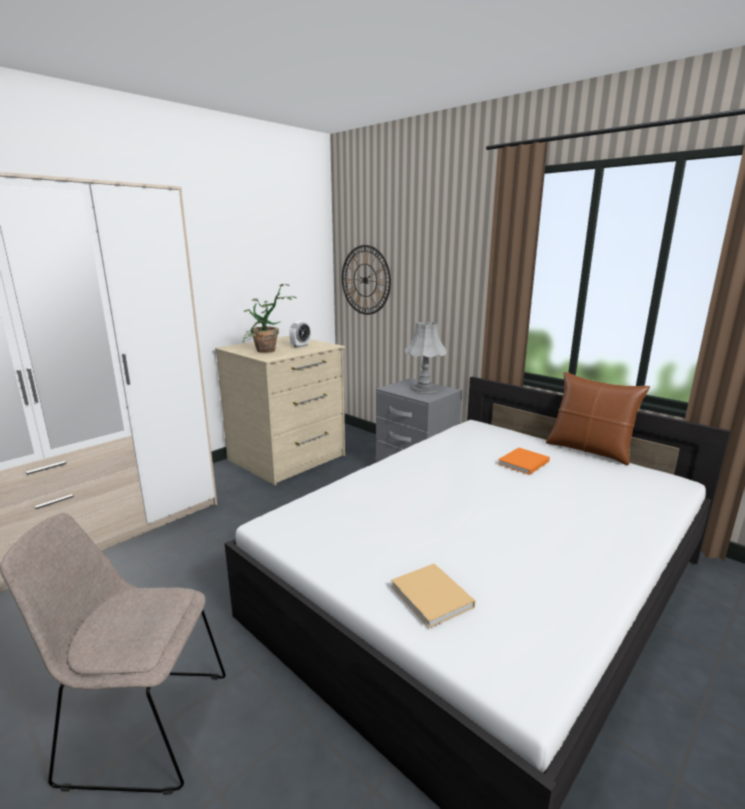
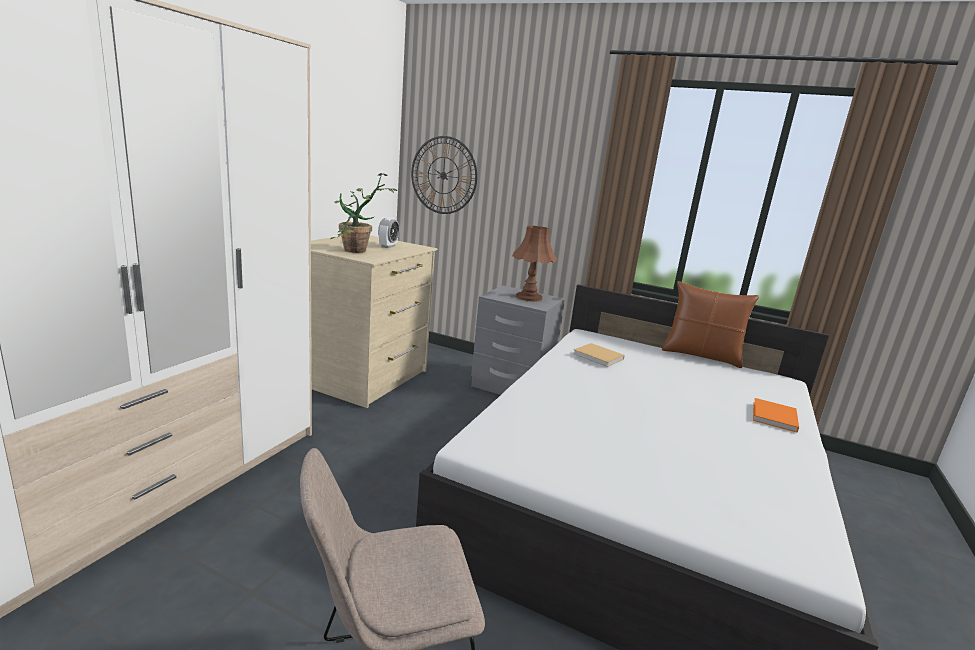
camera: 20 degrees left, 0 degrees up
(424, 389) = (529, 297): grey table lamp -> brown table lamp
(433, 598) = (690, 501): beige book -> beige book (599, 357)
(522, 463) = (659, 369): orange book -> orange book (774, 417)

